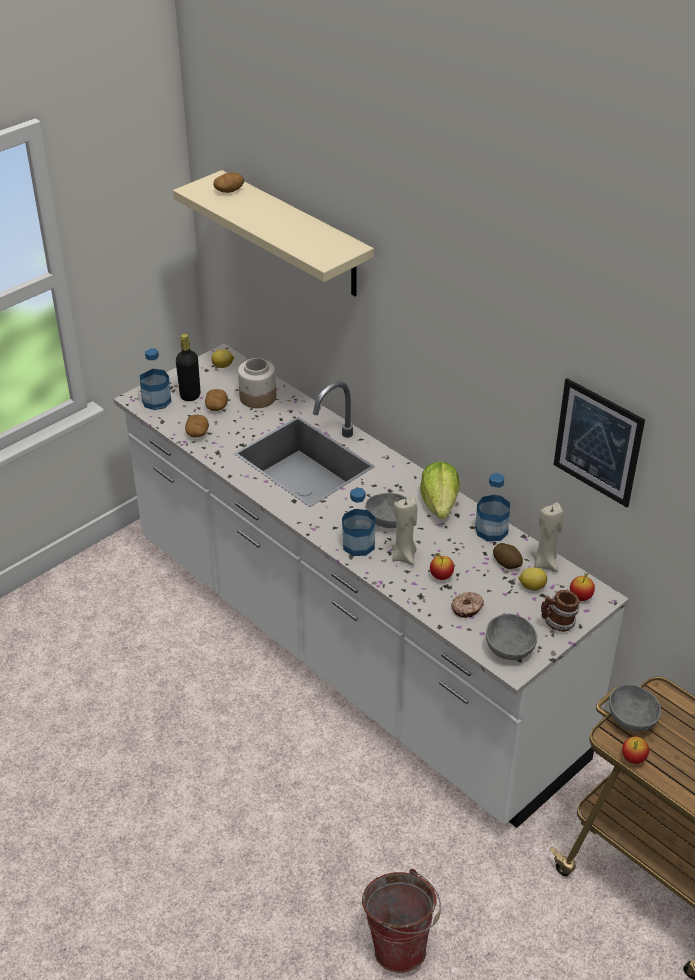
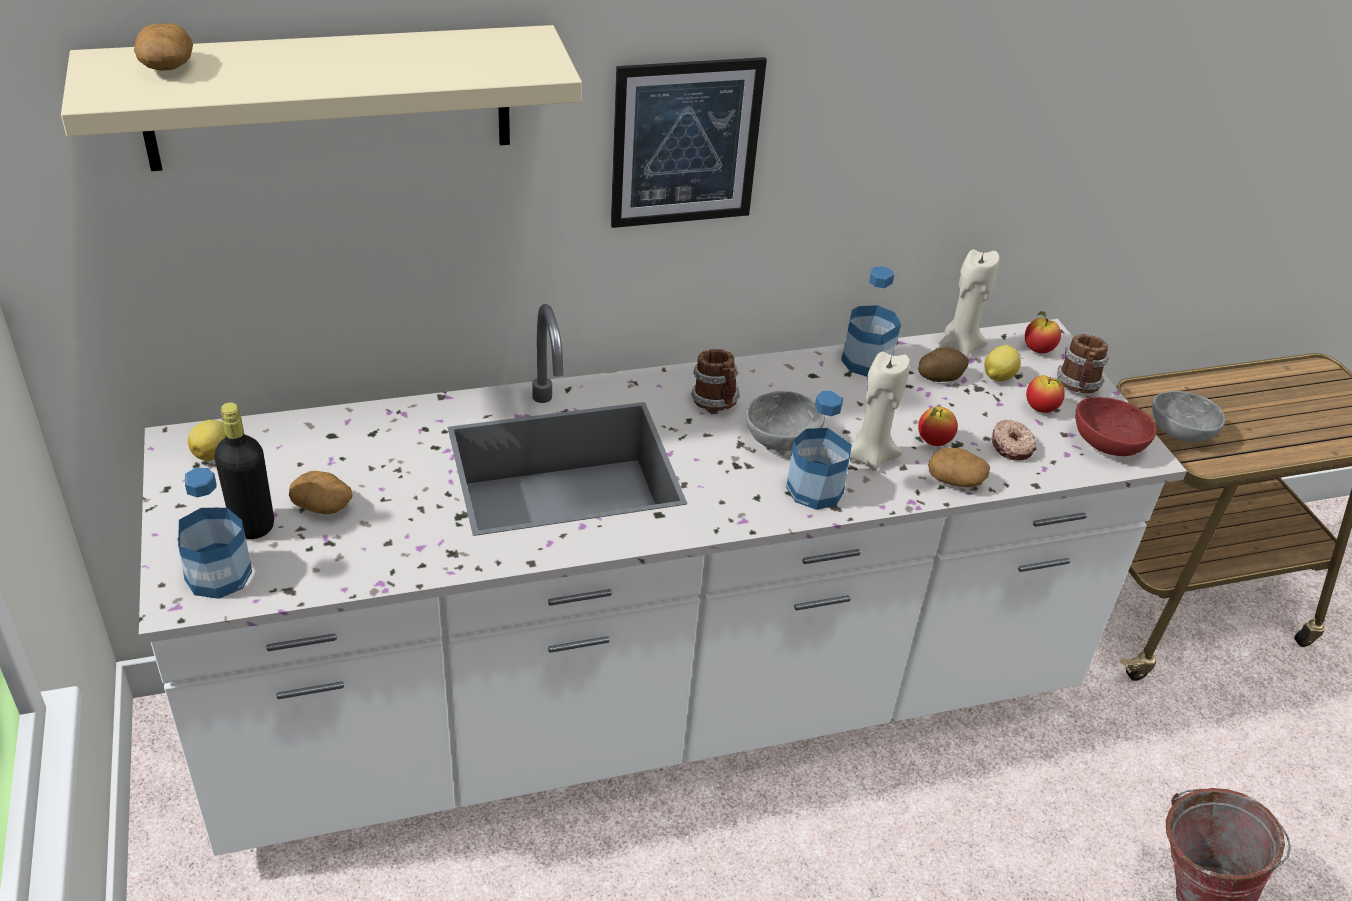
camera: 65 degrees left, 0 degrees up
(197, 433) = (373, 557): potato -> potato (955, 480)
(258, 398) = (350, 449): jar -> none
(396, 489) = (716, 404): none -> mug
(439, 505) = (780, 380): lettuce -> none
(510, 648) = (1107, 443): grey bowl -> red bowl
(598, 442) = (1014, 127): picture -> picture (685, 143)
(633, 759) = (1245, 460): apple -> apple (1040, 409)

